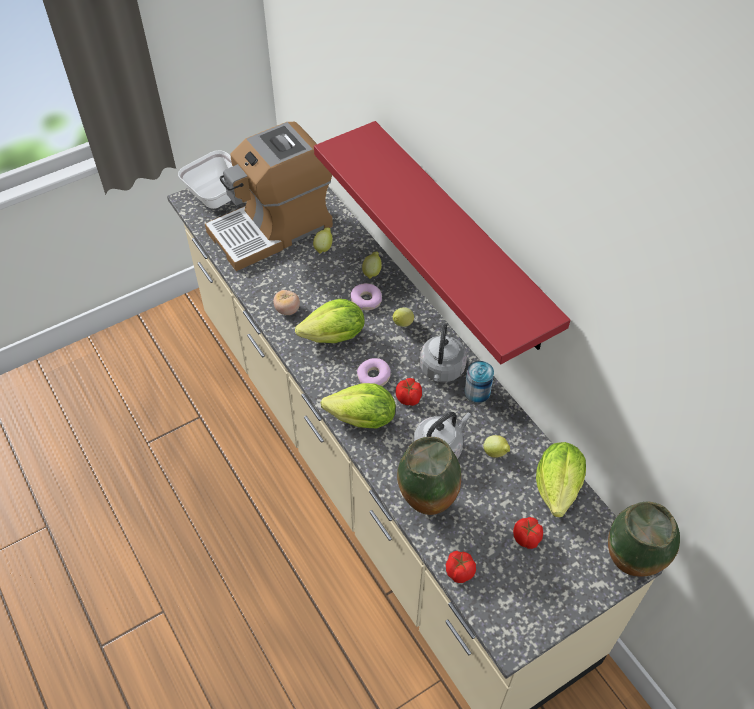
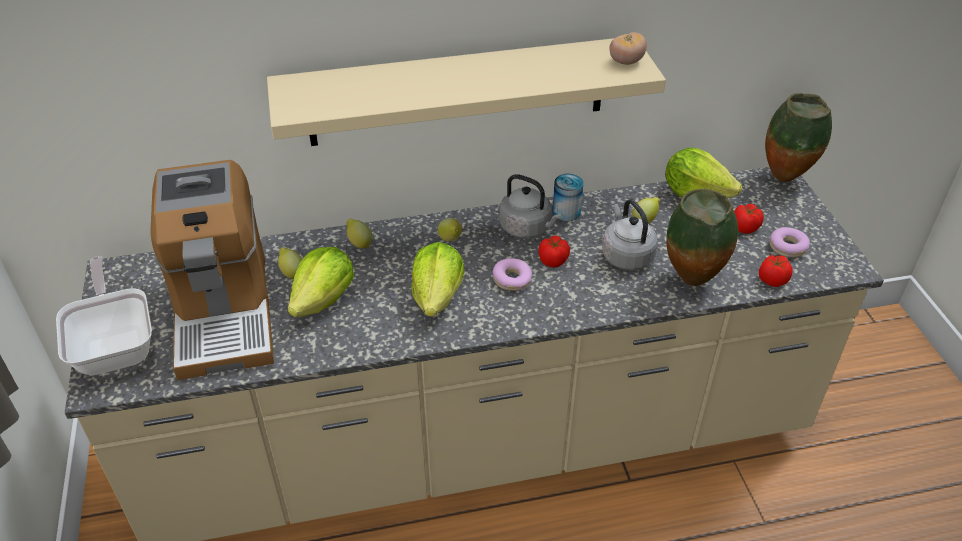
camera: 70 degrees left, 10 degrees down
(287, 310) = (372, 328): tomato -> tomato (626, 62)
(363, 419) = (567, 302): lettuce -> lettuce (324, 300)
(366, 300) = (399, 258): donut -> donut (788, 247)
(461, 237) = (457, 92): red shelf -> beige shelf

